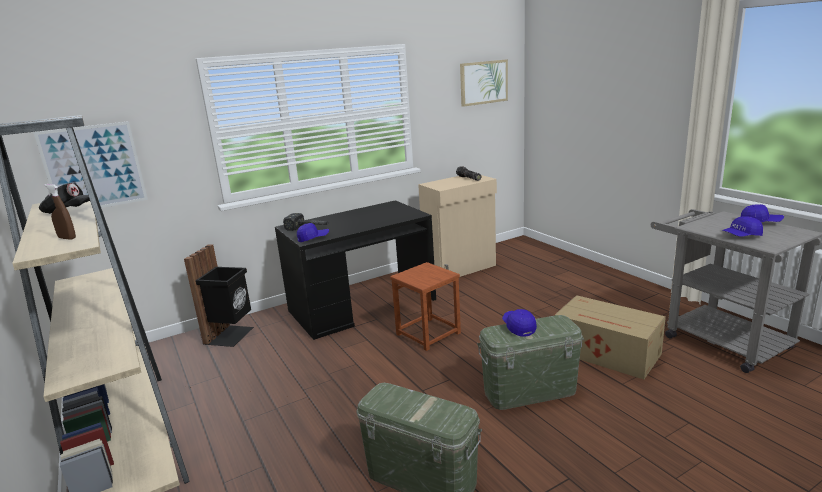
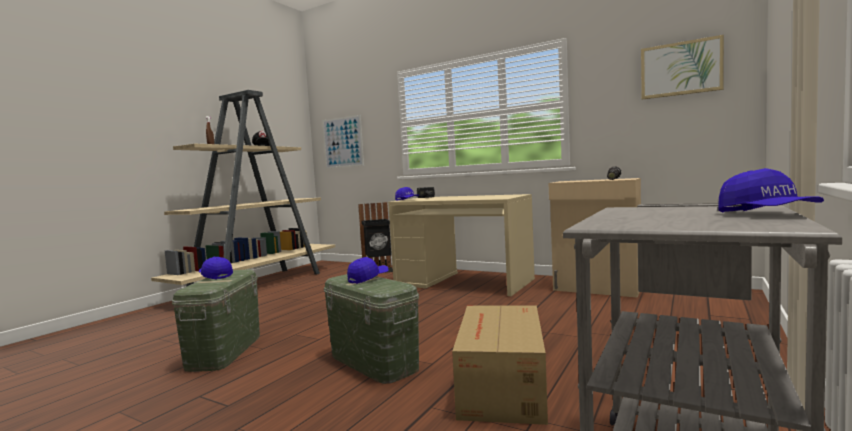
camera: 60 degrees right, 15 degrees down
(362, 305) = (463, 282): black desk -> beige desk
(428, 334) = (441, 308): brown stool -> none
(741, 236) = (629, 217): blue cap -> blue cap (215, 276)

